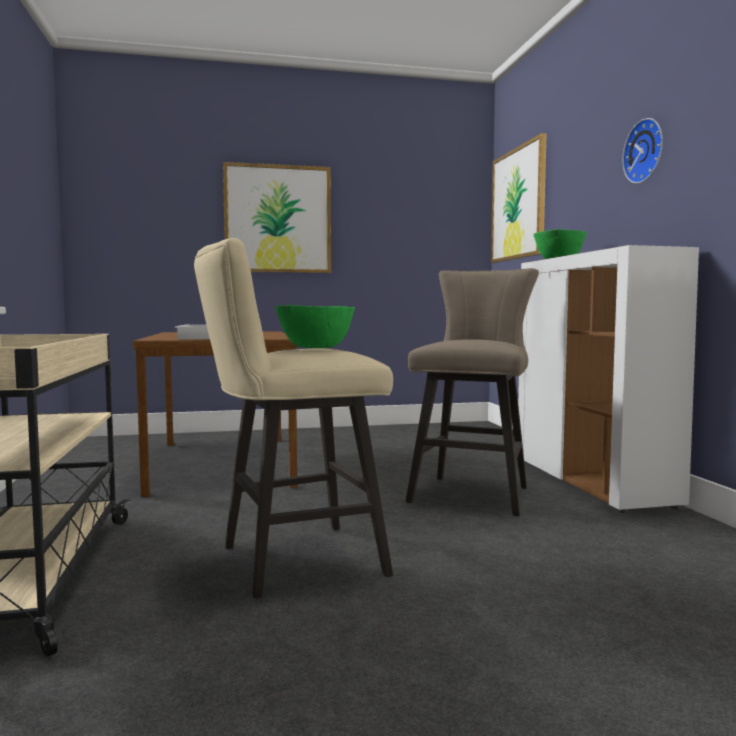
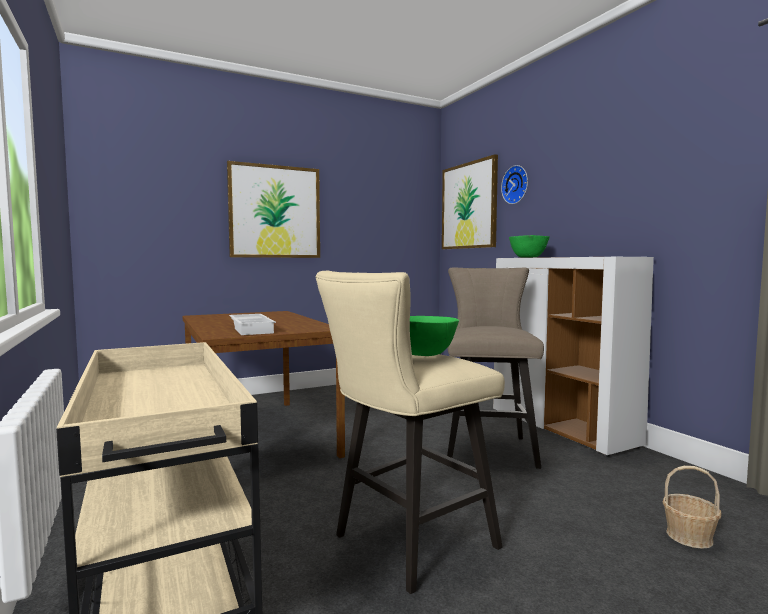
camera: 15 degrees left, 0 degrees up
(645, 594) = (689, 536): none -> basket
(646, 151) = (600, 180): wall clock -> wall clock (516, 185)

